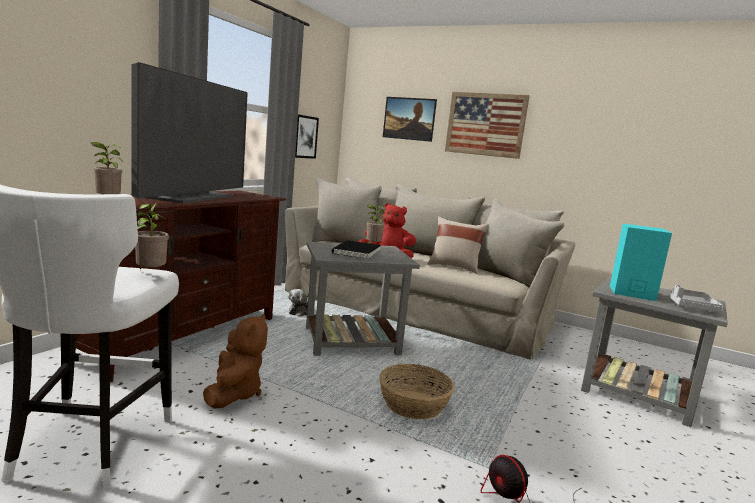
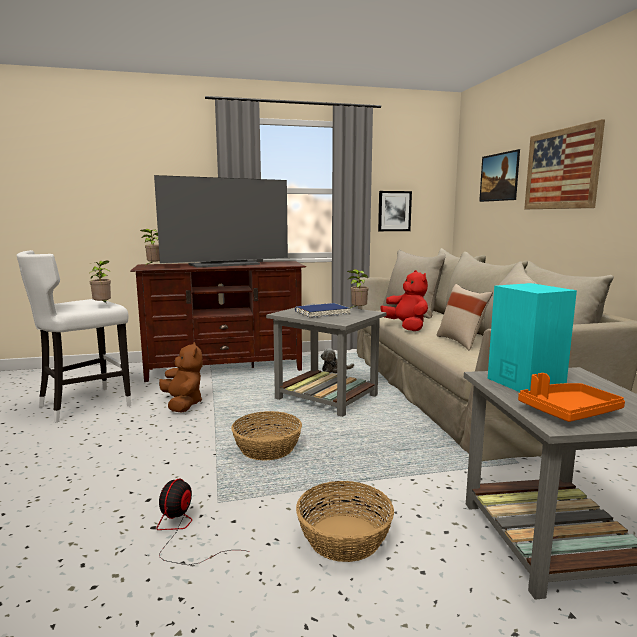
camera: 50 degrees right, 0 degrees up
(234, 393) = (183, 404): brown plush toy -> brown plush toy turned 75 degrees counterclockwise
(356, 252) = (322, 313): black book -> blue book
(591, 444) = (344, 538): none -> basket
(690, 306) = (568, 412): grey tray -> orange tray

